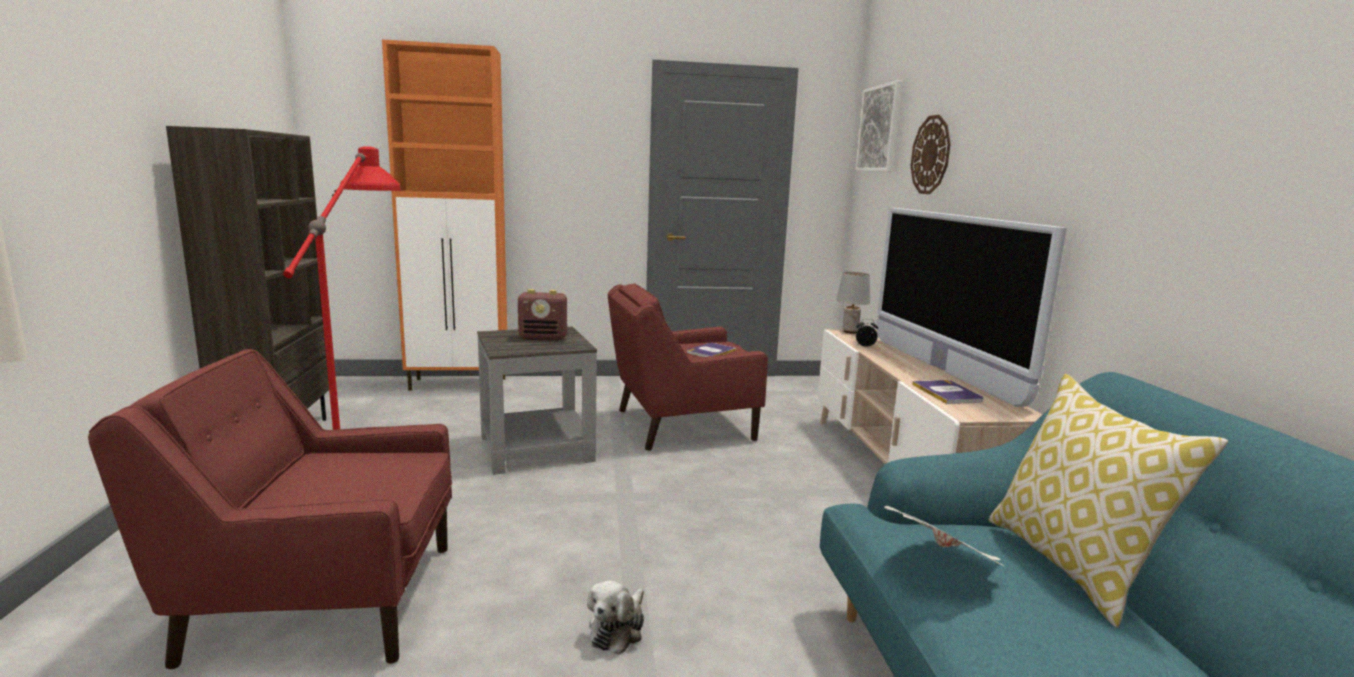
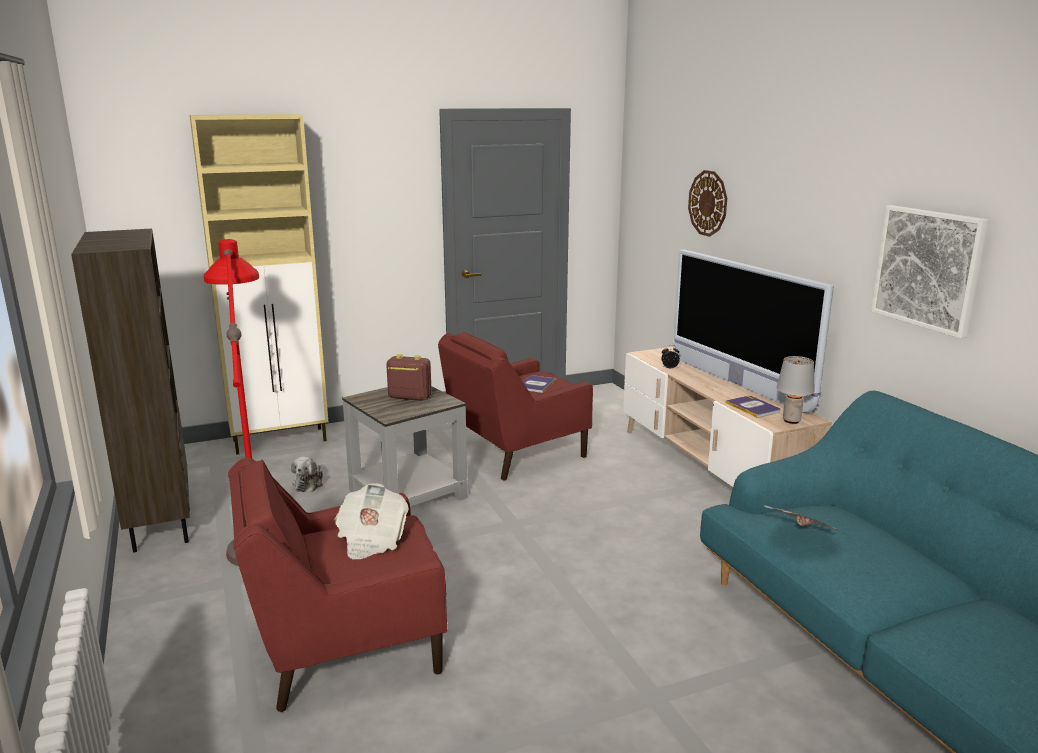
camera: 15 degrees left, 5 degrees up
(367, 470) = (371, 539): none -> newspaper
(459, 384) = (281, 440): orange cabinet -> beige cabinet
(543, 338) = (409, 397): radio -> radio turned 150 degrees counterclockwise
(618, 629) = (576, 620): plush toy -> plush toy (309, 483)
(850, 332) = (648, 353): grey table lamp -> grey table lamp (792, 421)
(880, 129) = (651, 167): picture -> picture (928, 268)
(1072, 566) = (869, 523): pillow -> none

